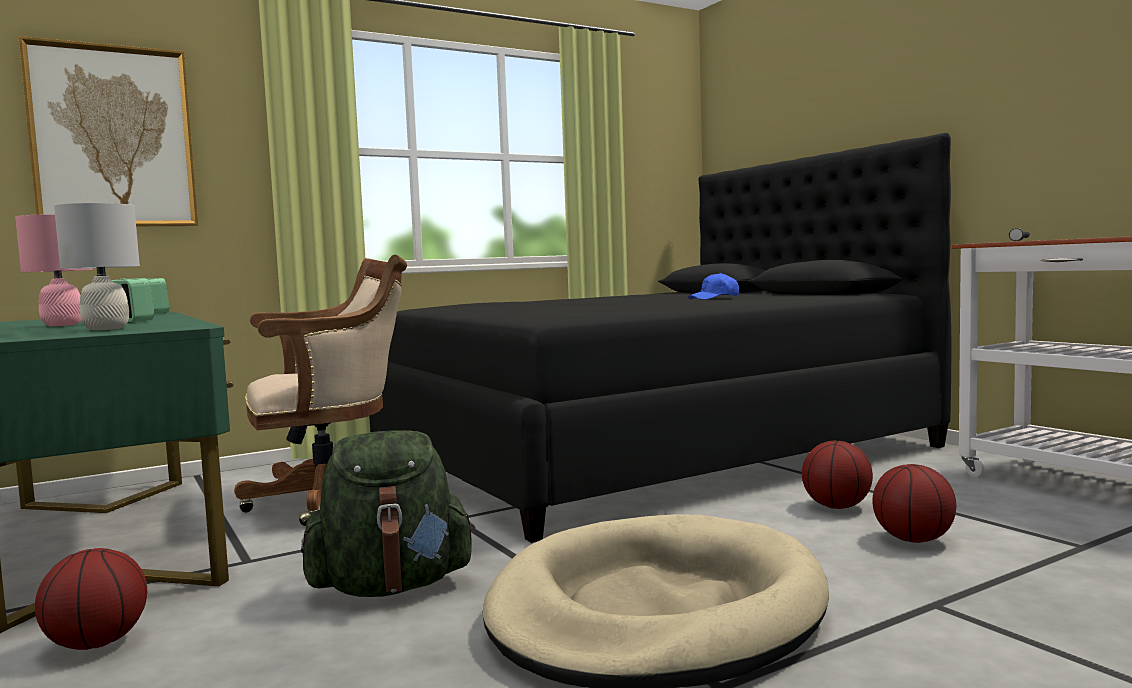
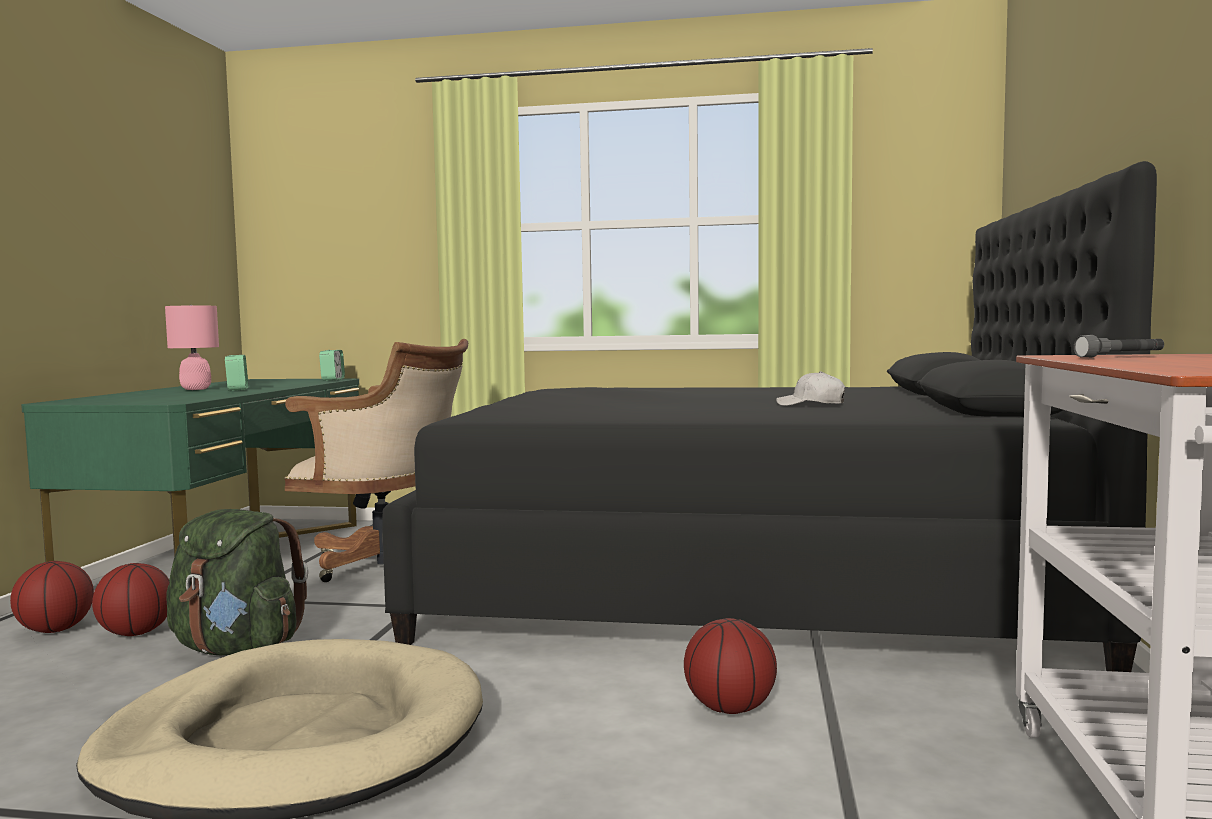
camera: 40 degrees right, 0 degrees up
(105, 329) = (151, 398): grey table lamp -> none
(113, 137) = (329, 230): picture -> none
(714, 298) = (811, 404): blue cap -> white cap
(912, 540) = (687, 778): basketball -> basketball (136, 633)

